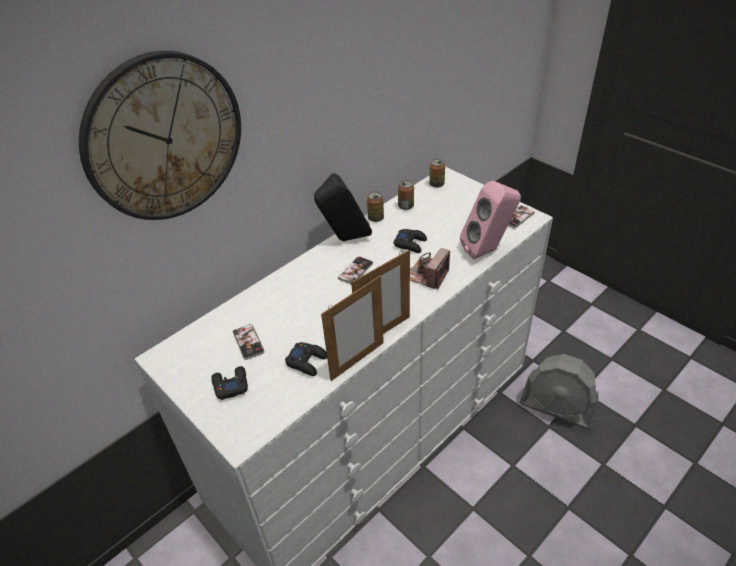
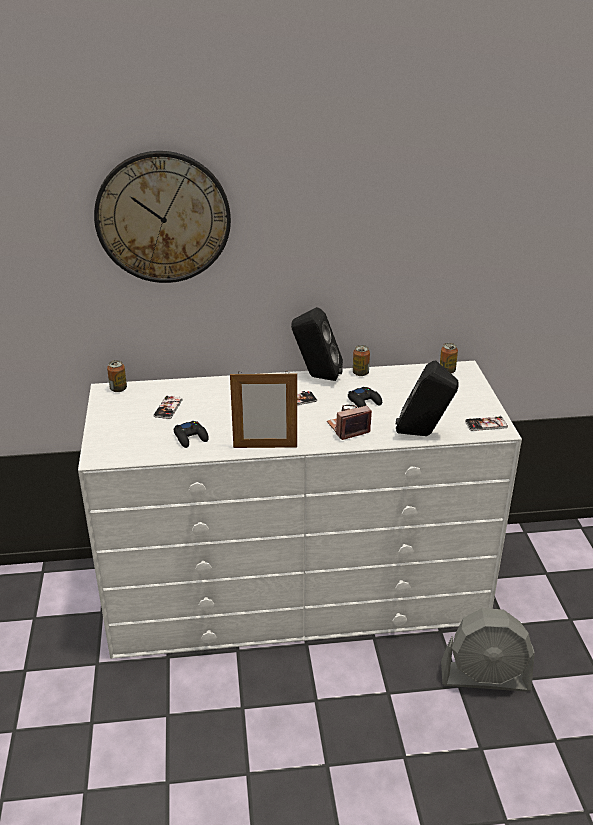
camera: 35 degrees right, 10 degrees down
(230, 385) = (128, 426): black game controller -> none
(357, 361) = (224, 454): picture frame -> none
(406, 206) = (397, 375): can -> can (118, 389)
(488, 250) = (423, 435): pink speaker -> black speaker
(557, 408) = (485, 677): grey fan -> grey fan turned 60 degrees counterclockwise

